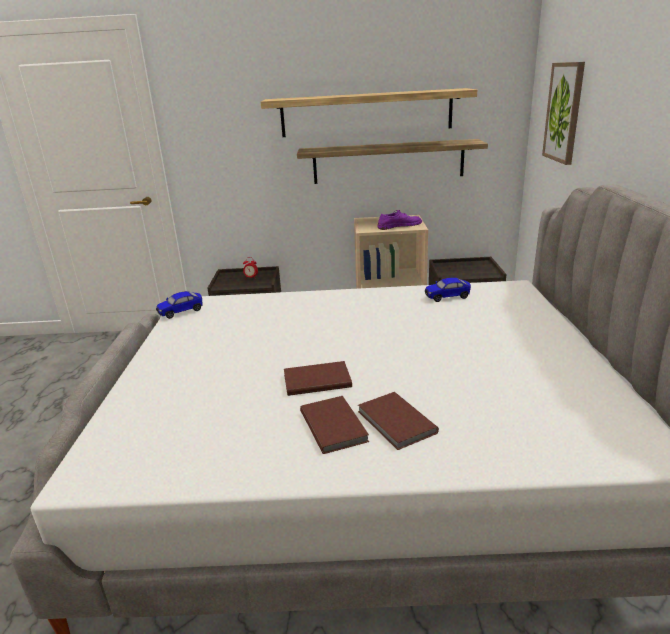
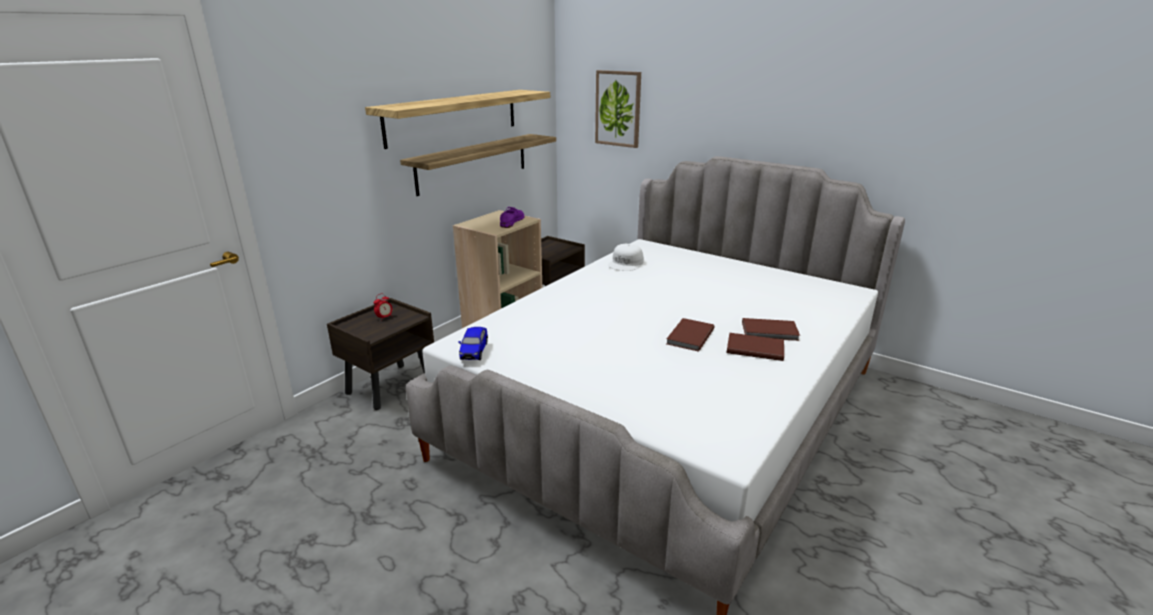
camera: 55 degrees left, 0 degrees up
(447, 297) = (626, 263): toy car -> white cap

